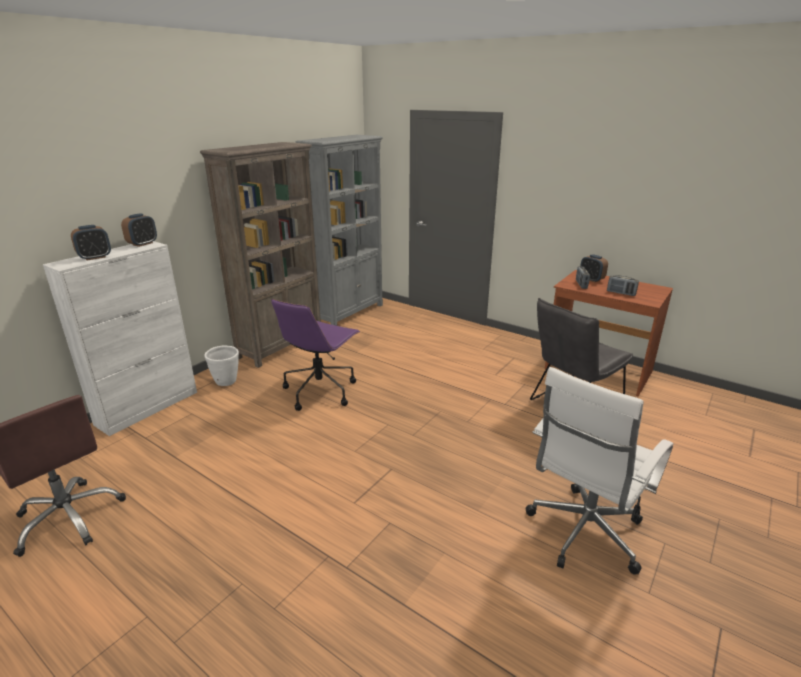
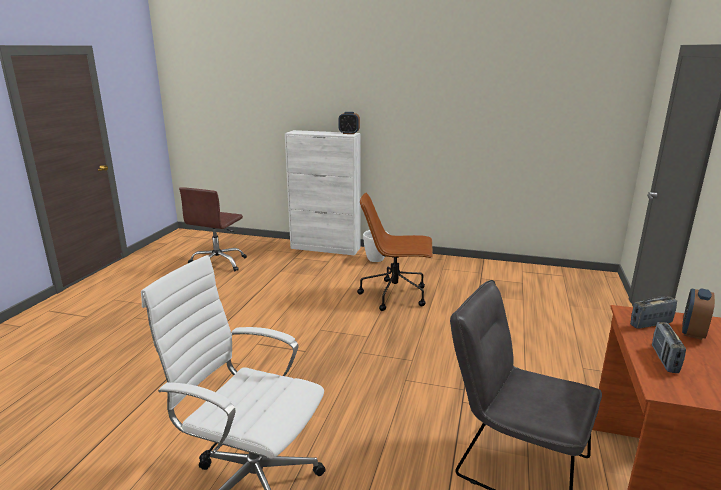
camera: 70 degrees right, 5 degrees down
(95, 257) = (312, 132): alarm clock -> none
(281, 346) = (450, 262): brown bookcase -> none
(320, 390) = (395, 295): purple office chair -> brown office chair
(349, 313) = (554, 273): grey bookcase -> none

